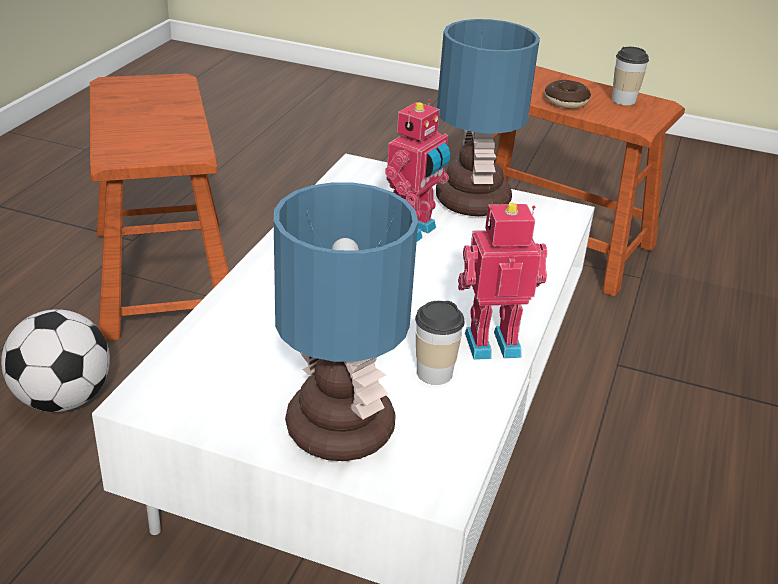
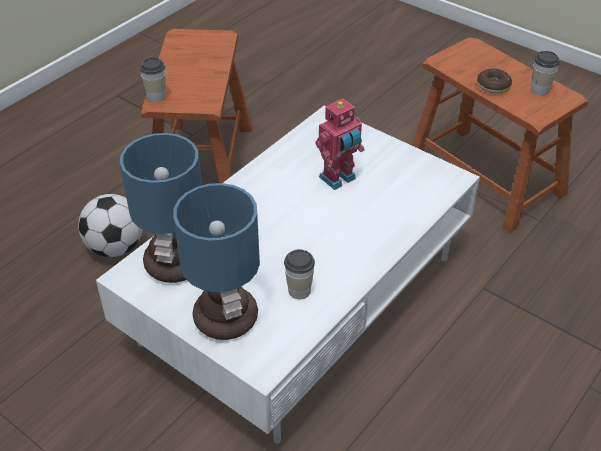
camera: 20 degrees right, 10 degrees up
(108, 151) = (156, 96): none -> cup
(470, 200) = (391, 158): table lamp -> table lamp (174, 262)
(491, 342) = (346, 275): toy robot -> none

